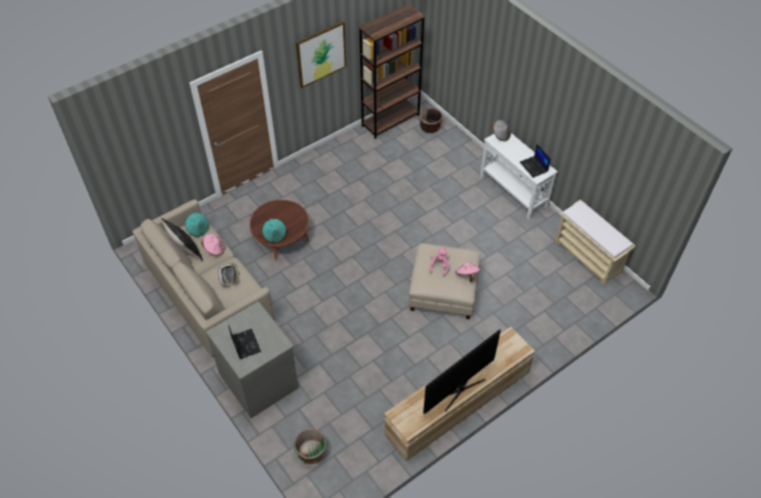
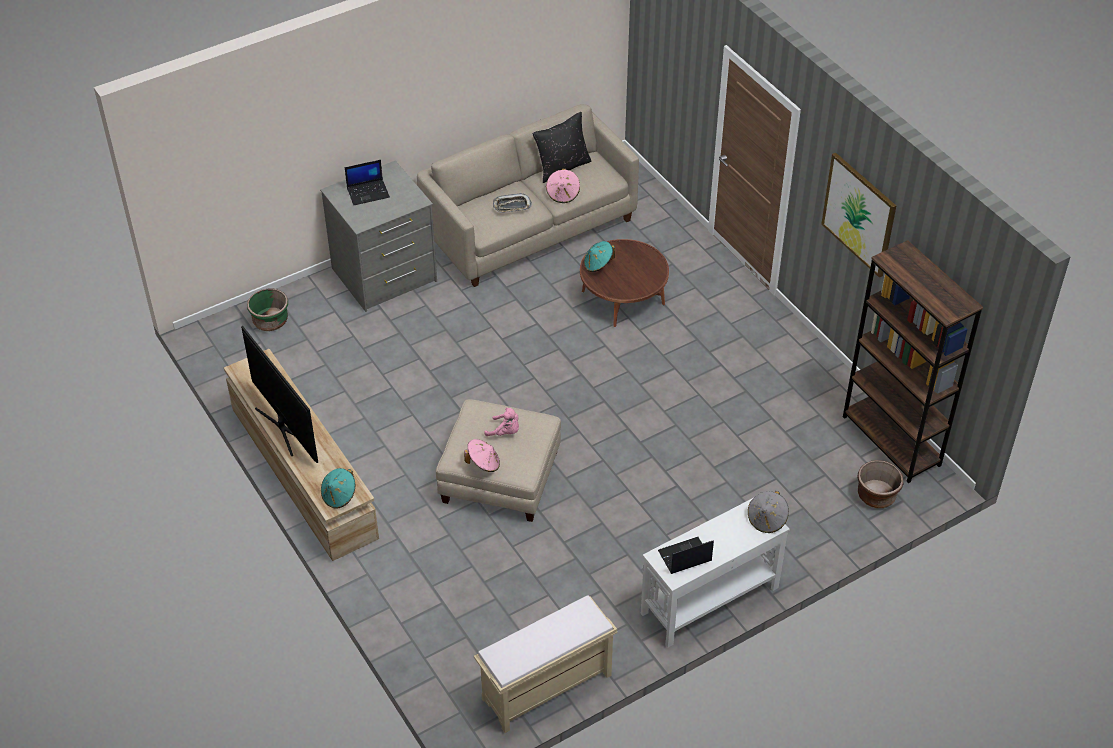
camera: 95 degrees right, 5 degrees down
(198, 229) = (599, 176): turquoise hat -> turquoise hat (339, 496)

